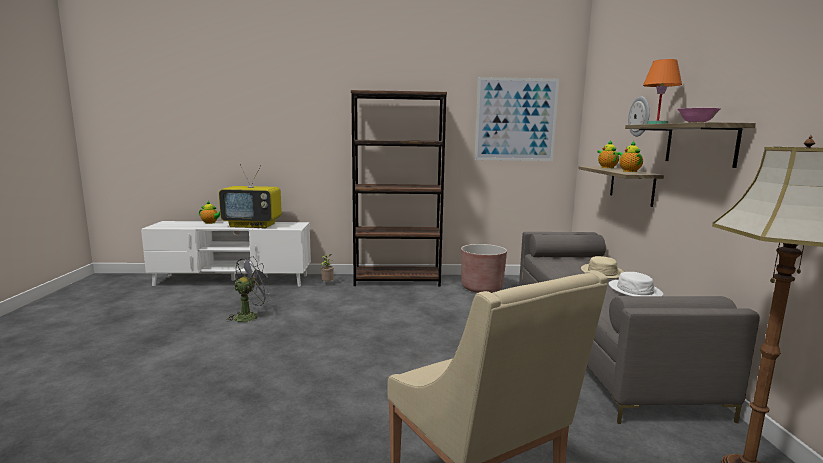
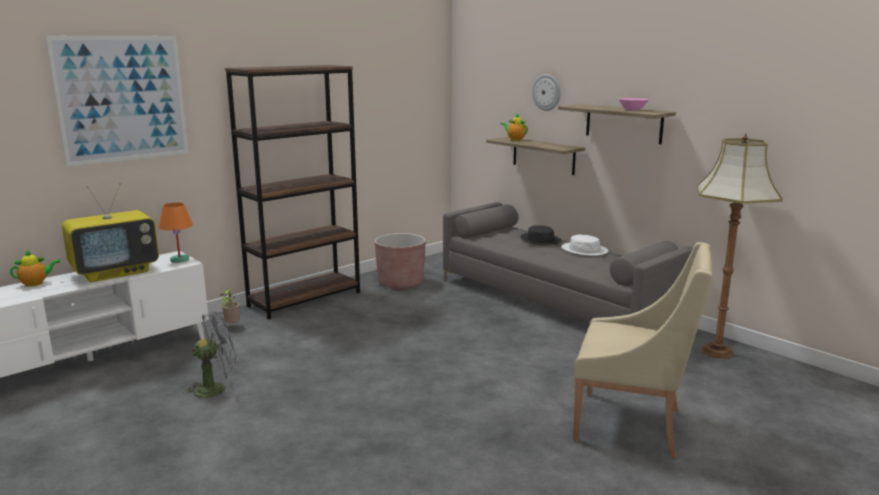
camera: 40 degrees left, 5 degrees up
(250, 316) = (216, 388): grey fan -> grey fan turned 60 degrees clockwise
(516, 120) = (397, 89): picture -> picture (122, 99)
(602, 272) = (540, 240): beige hat -> black hat
(628, 171) = (549, 144): teapot -> none
(657, 124) = (587, 106): orange table lamp -> orange table lamp (180, 260)

